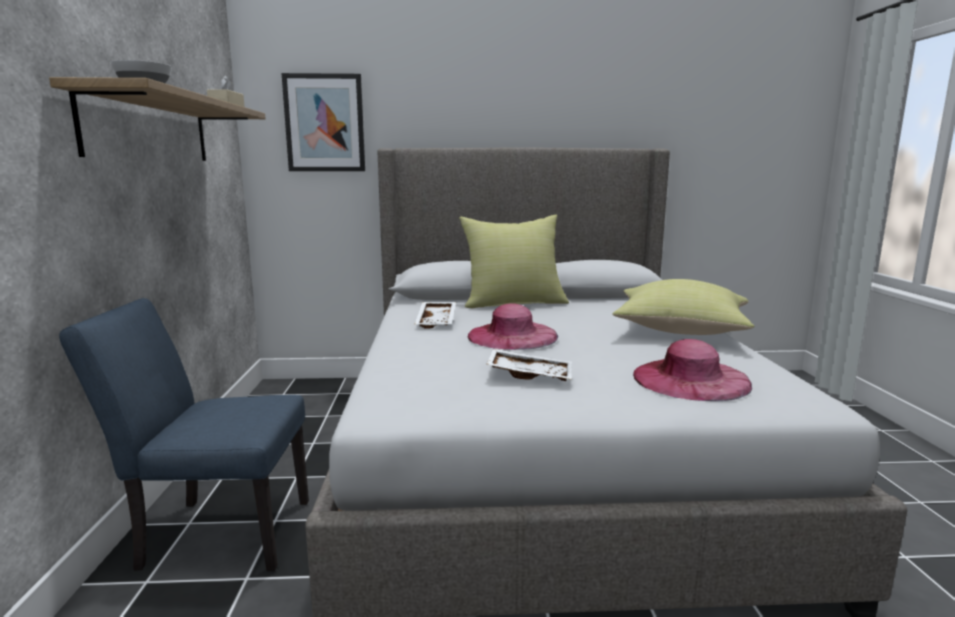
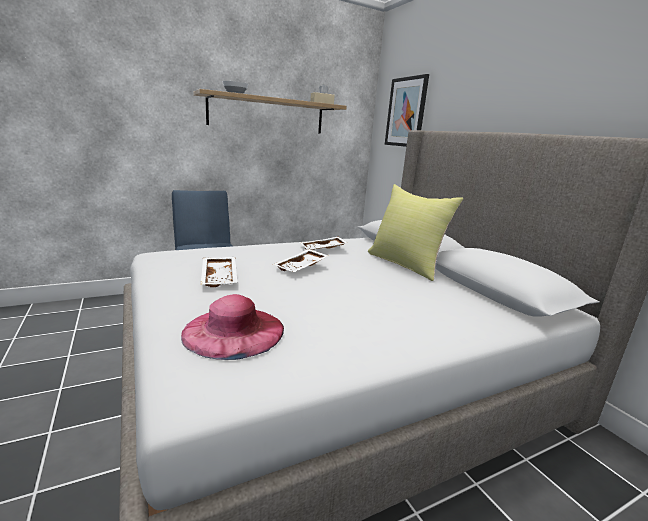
camera: 65 degrees right, 5 degrees up
(512, 336) = (302, 267): pink hat -> white tray
(678, 332) = (392, 330): yellow pillow -> none

